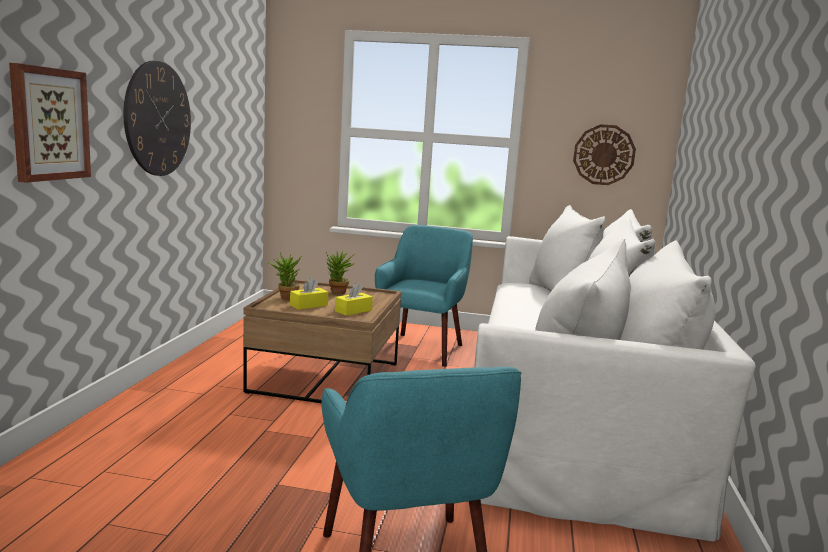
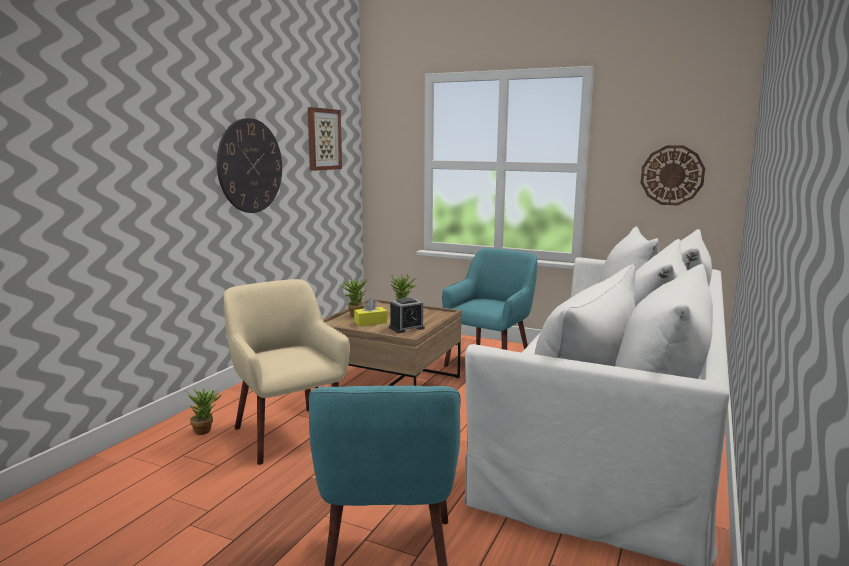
camera: 15 degrees right, 0 degrees up
(49, 124) = (149, 178): picture -> picture (323, 139)
(121, 439) = (205, 430): none -> potted plant
(228, 436) = (288, 433): none -> beige armchair
(353, 311) = (406, 328): yellow tissue box -> alarm clock

